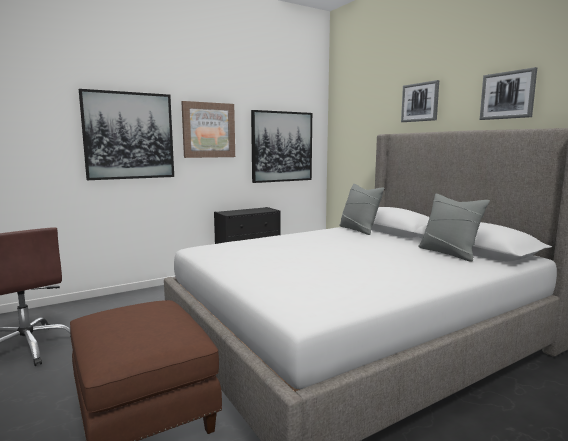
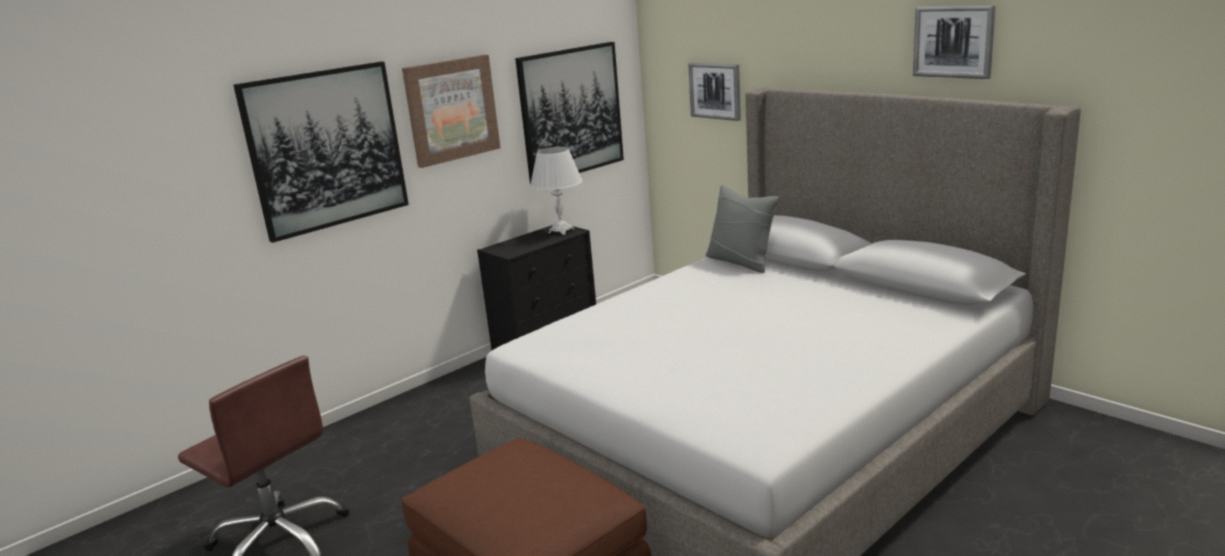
camera: 10 degrees left, 10 degrees up
(265, 209) = (561, 231): none -> white table lamp
(420, 102) = (813, 36): picture -> picture (715, 91)
(449, 253) = (891, 298): grey pillow -> none

